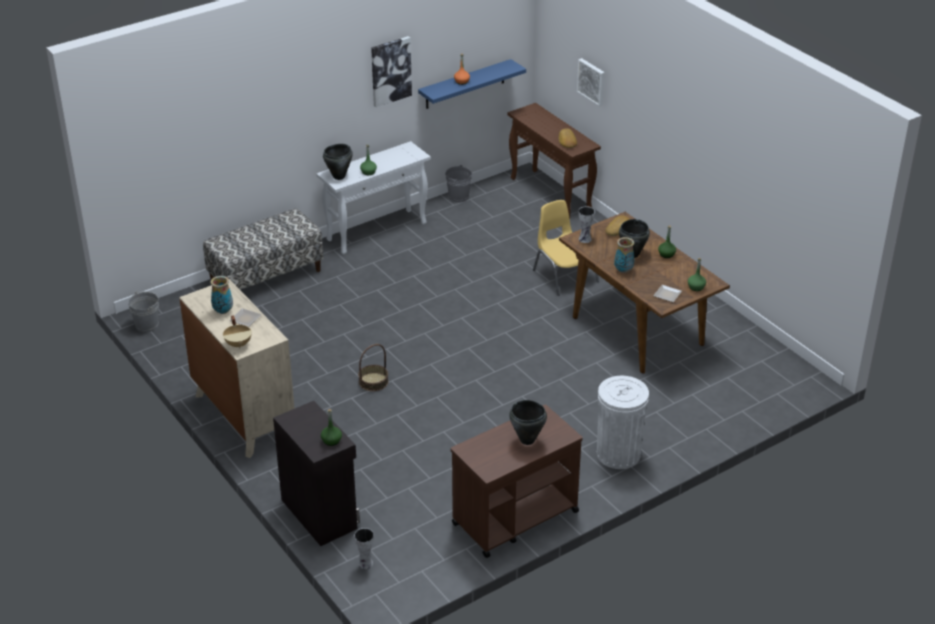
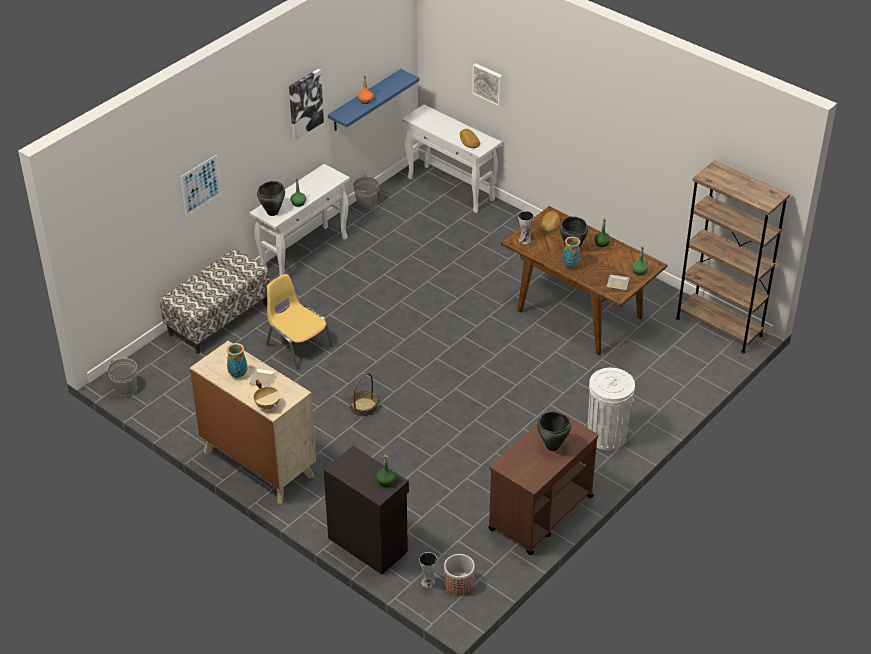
camera: 15 degrees left, 5 degrees up
(259, 131) = (201, 185): none -> picture
(397, 571) = (459, 583): none -> planter
(551, 195) = (451, 189): brown console table -> white console table
(564, 275) = (494, 270): yellow chair -> yellow chair (298, 345)
(786, 367) = (719, 326): none -> brown bookcase

